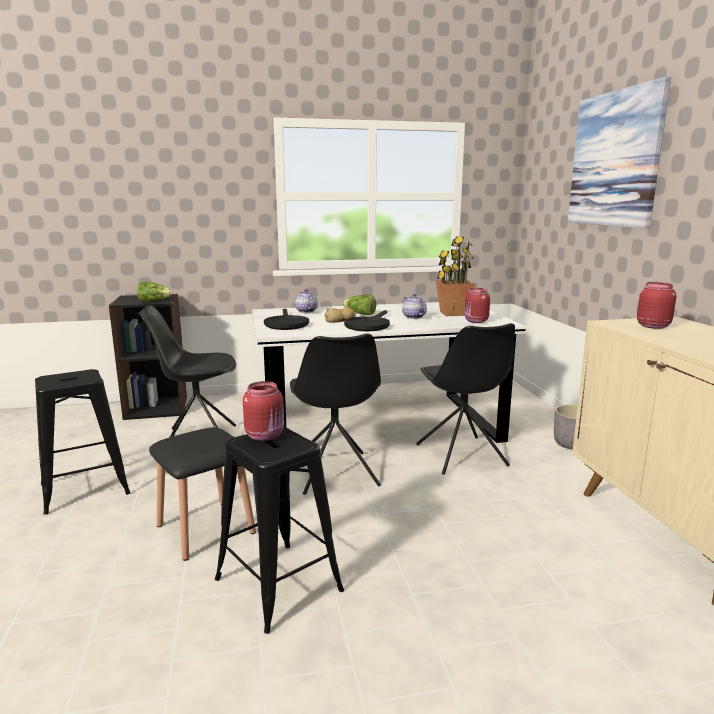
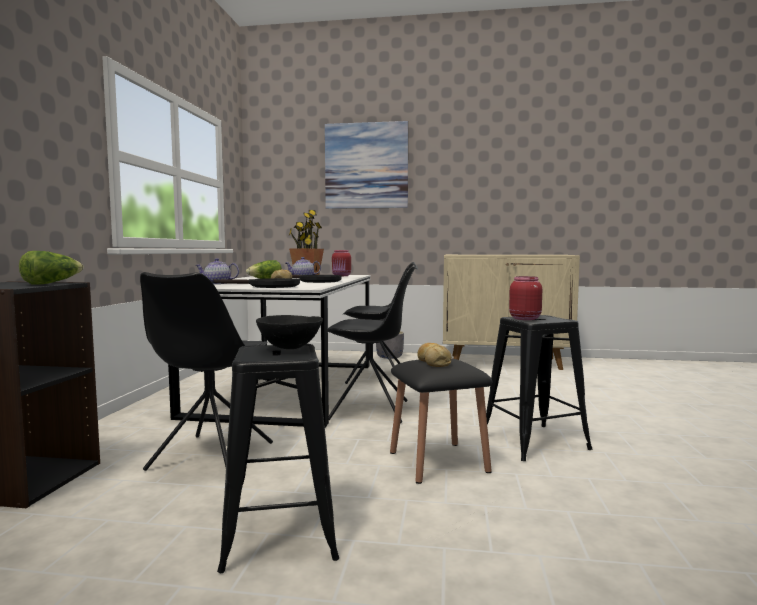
camera: 70 degrees left, 10 degrees down
(79, 379) = (289, 348): none -> black bowl
(196, 436) = (434, 362): none -> bread
(652, 326) = (466, 254): red jar -> none

